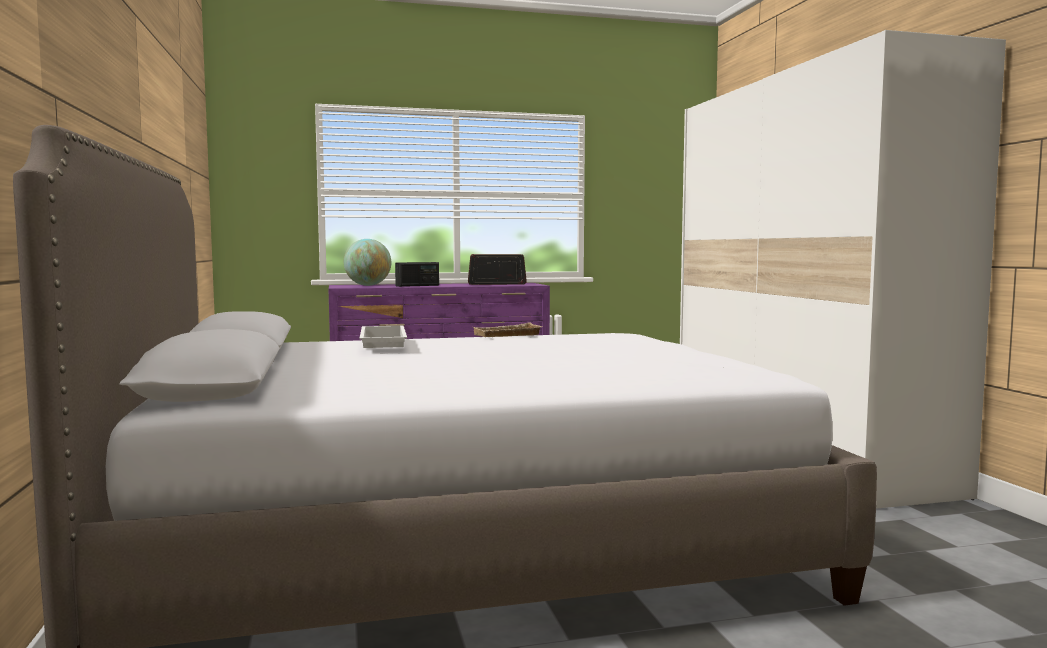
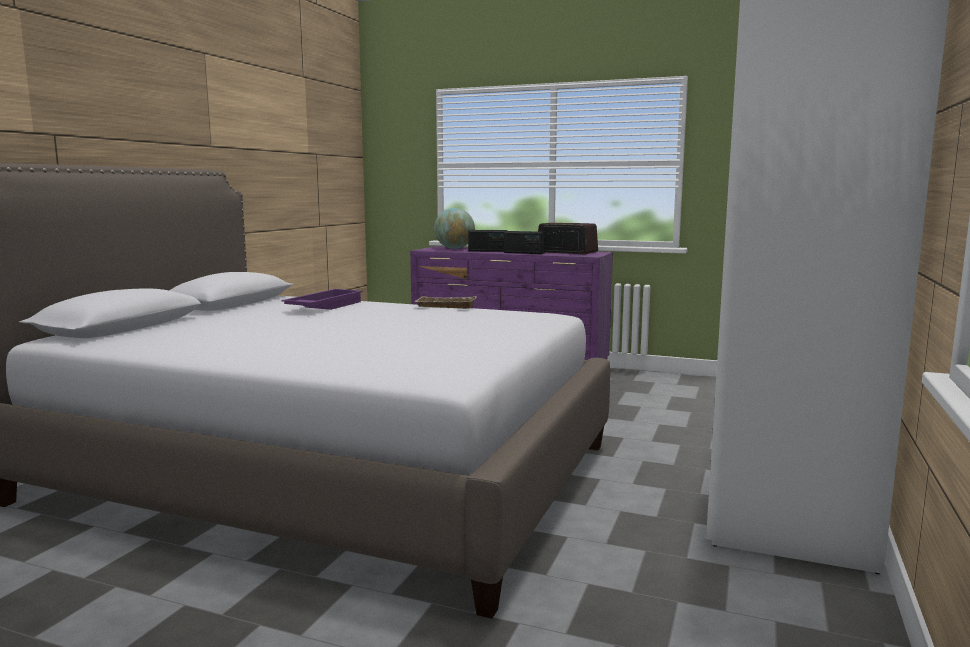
camera: 35 degrees right, 5 degrees up
(381, 345) = (323, 306): white tray -> purple tray
(463, 285) = (524, 253): none -> radio

